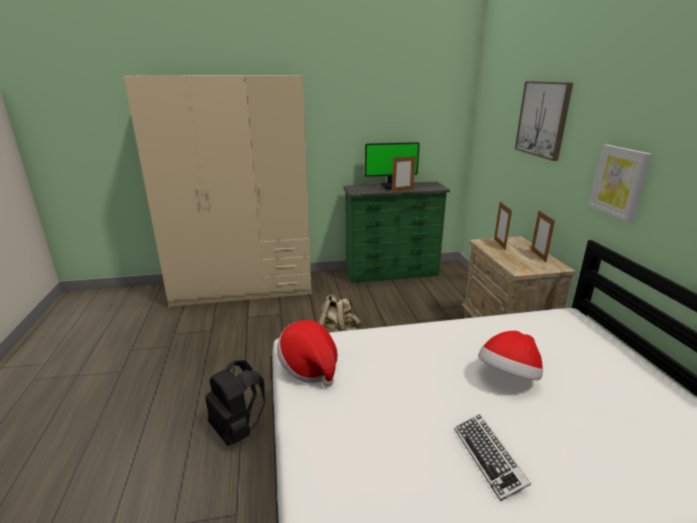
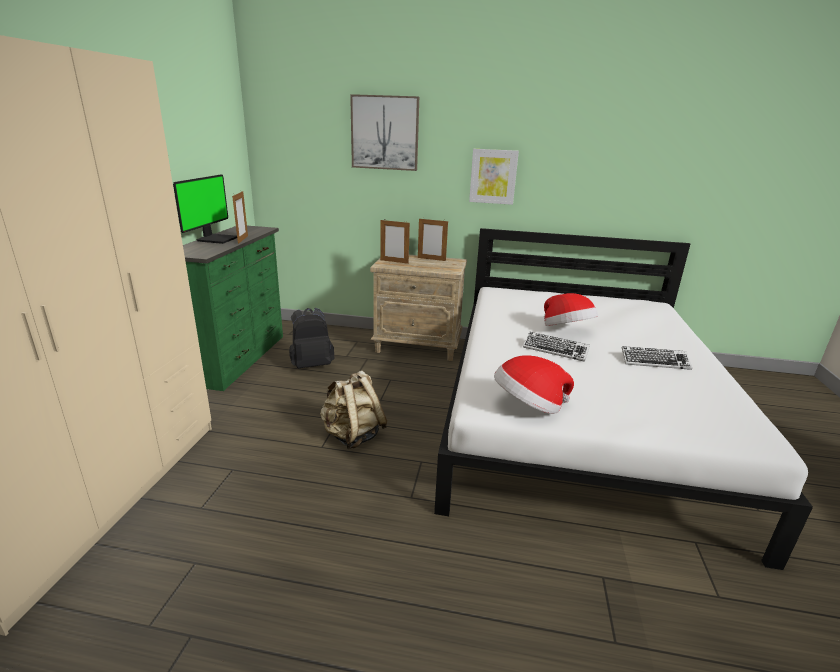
camera: 70 degrees left, 0 degrees up
(237, 429) = (472, 558): black backpack -> black backpack (312, 365)
(440, 372) = (555, 350): none -> keyboard

